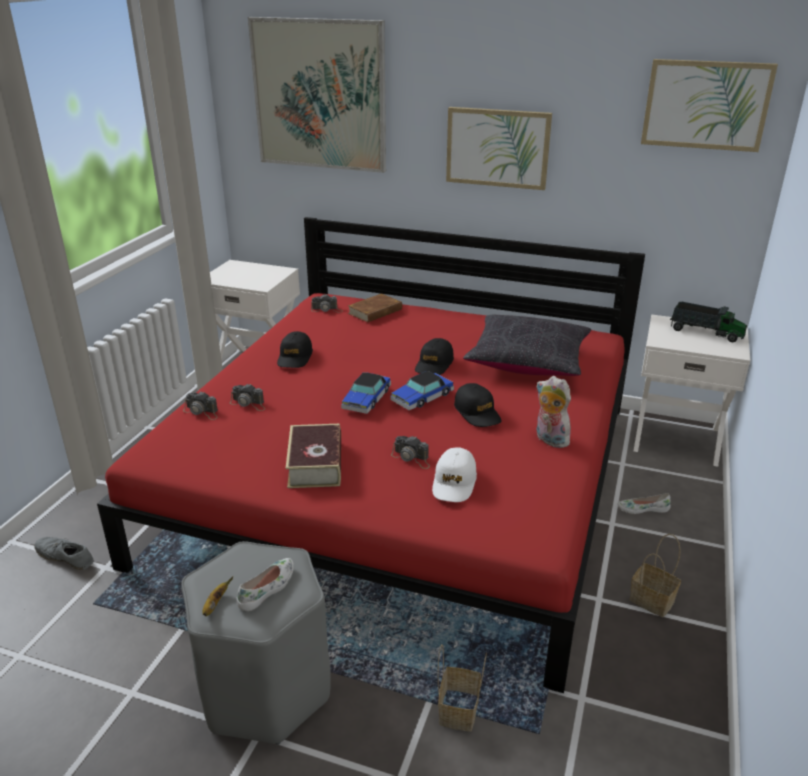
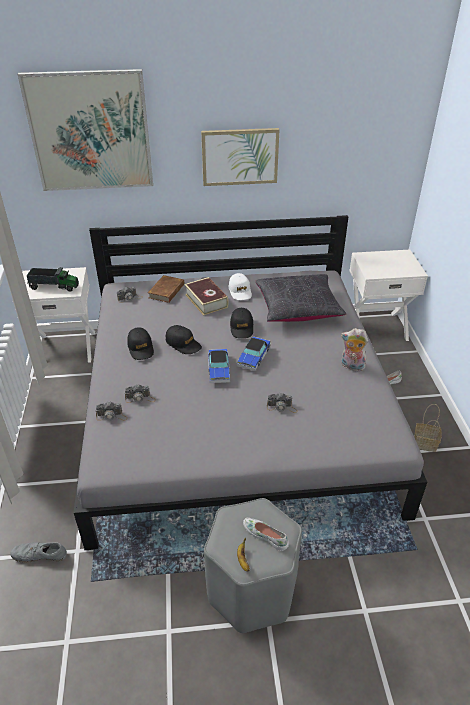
camera: 25 degrees left, 10 degrees up
(268, 589) = (265, 535): white shoe -> white shoe turned 60 degrees counterclockwise
(315, 464) = (225, 433): book -> book (206, 301)
(404, 478) = (235, 409): red bed -> grey bed
(454, 483) = (320, 417): white cap -> white cap (240, 291)
(459, 712) = (369, 555): basket -> none
(477, 413) = (296, 359): black cap -> black cap (183, 344)
(705, 332) = (391, 260): toy truck -> toy truck (54, 286)
(706, 105) = (381, 113): picture -> none

